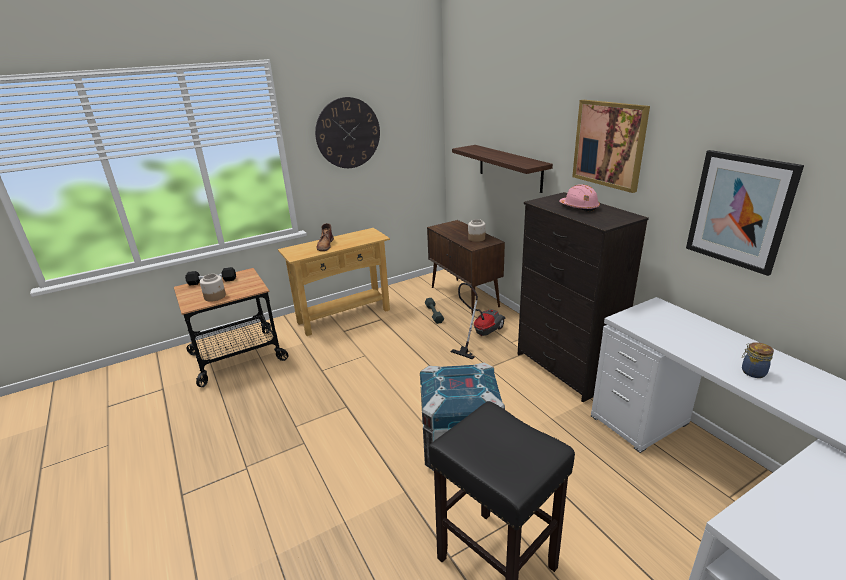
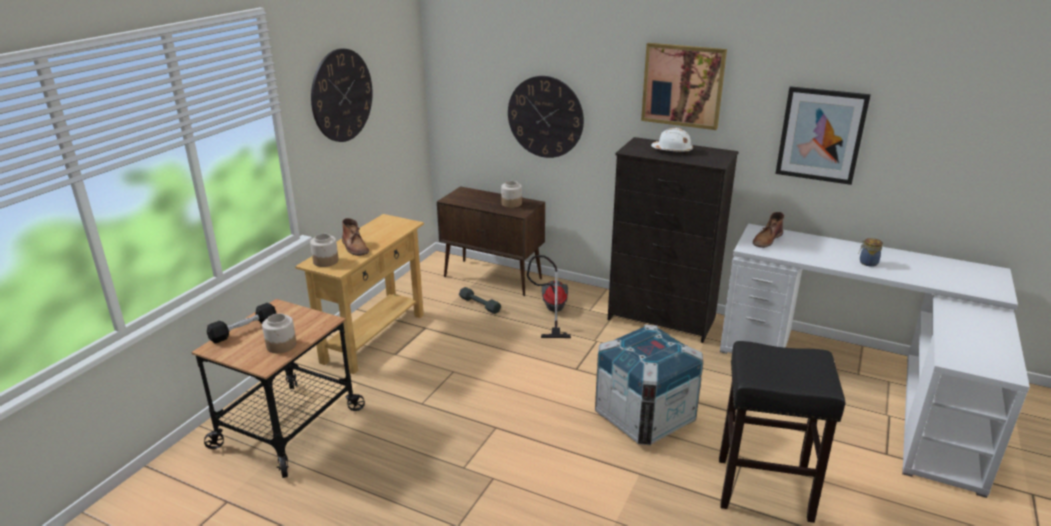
camera: 35 degrees left, 0 degrees up
(297, 250) = (326, 261): none -> jar
(510, 168) = (545, 117): shelf -> wall clock
(579, 207) = (672, 150): pink hard hat -> white hard hat
(655, 316) = (767, 239): none -> brown boot

